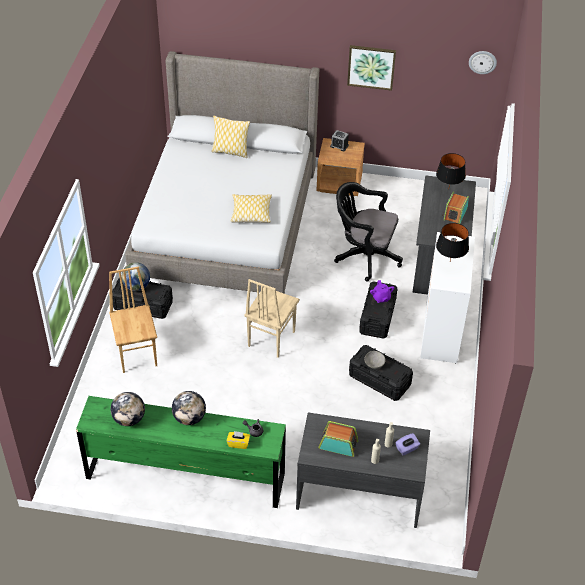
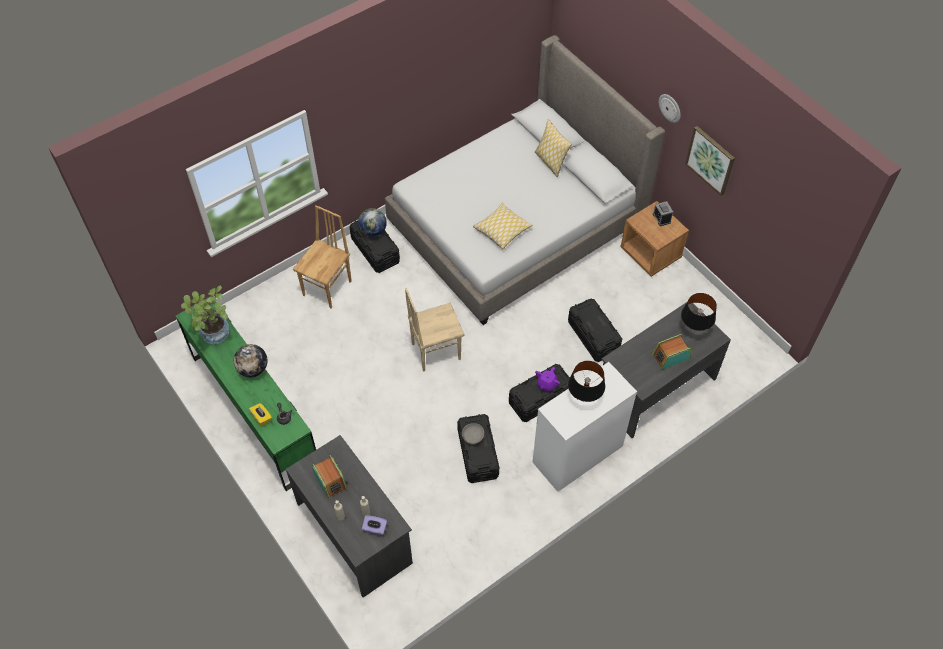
camera: 45 degrees right, 10 degrees up
(129, 419) = (215, 336): globe -> potted plant
(364, 256) = (593, 336): black office chair -> black storage box
(482, 62) = (809, 224): wall clock -> wall clock (670, 108)

